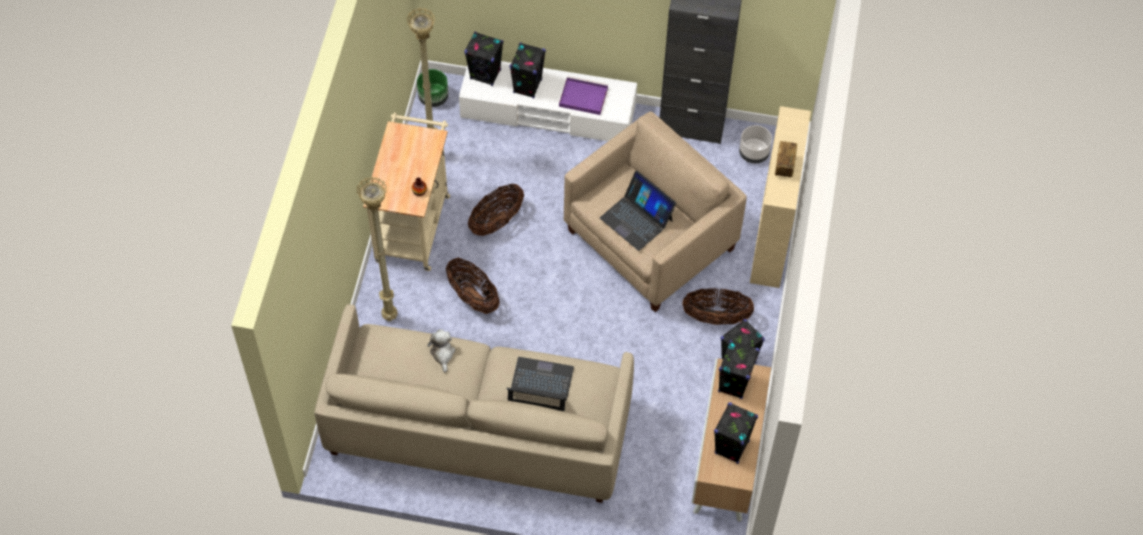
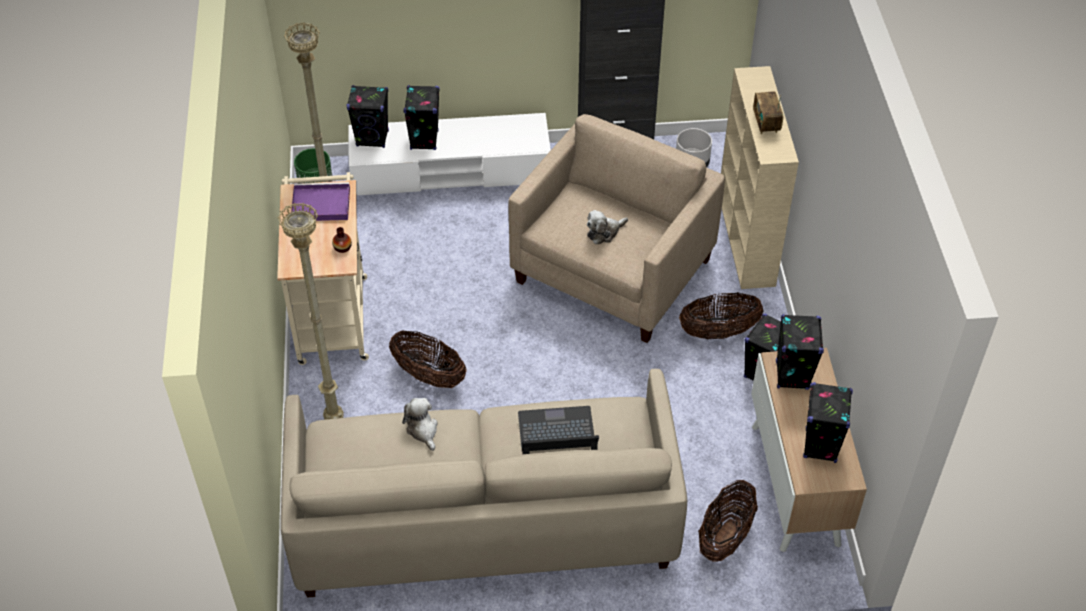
camera: 15 degrees left, 10 degrees down
(496, 221) = (429, 290): basket -> basket (725, 536)
(582, 97) = (490, 138): purple tray -> purple tray (319, 204)
(637, 219) = (604, 232): laptop -> plush toy

